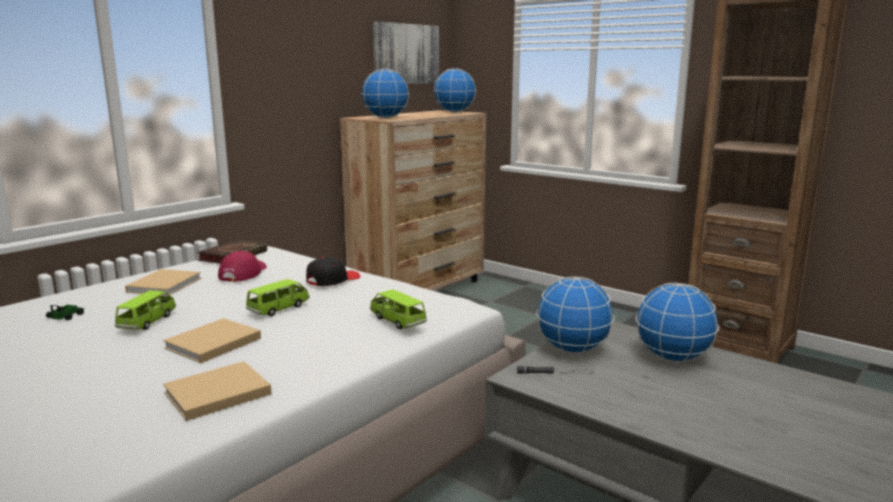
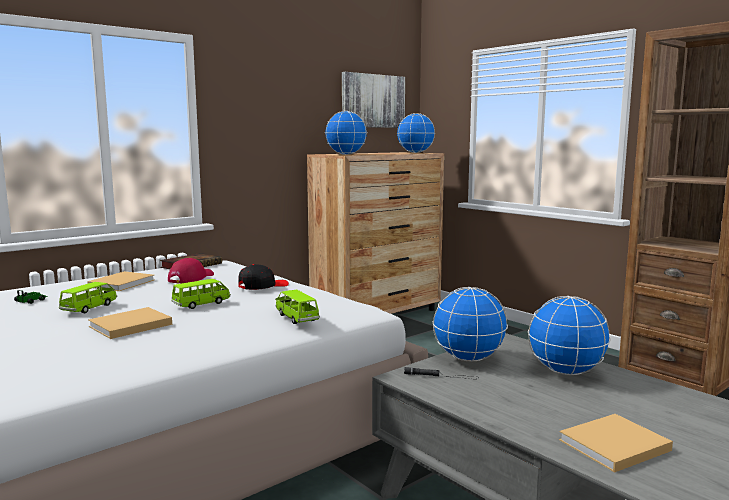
camera: 10 degrees right, 5 degrees down
(214, 394) = (106, 362): beige book -> beige book (612, 446)

